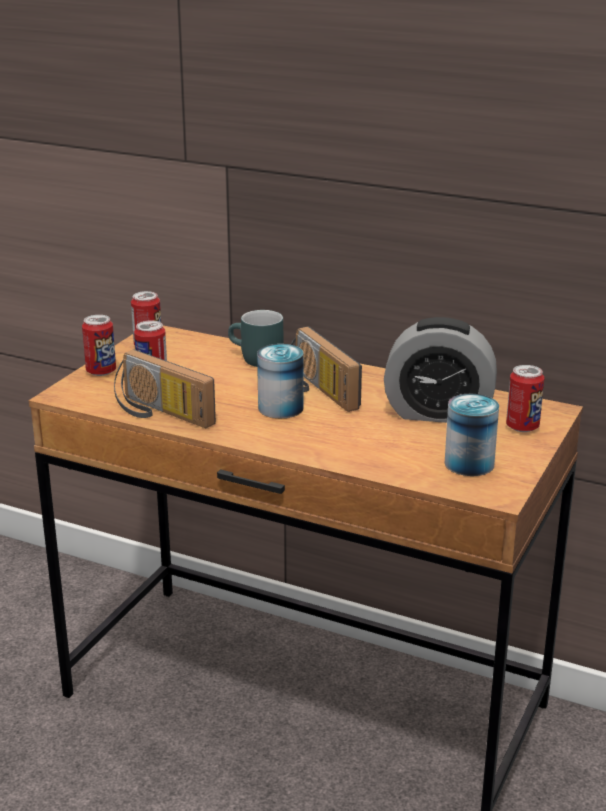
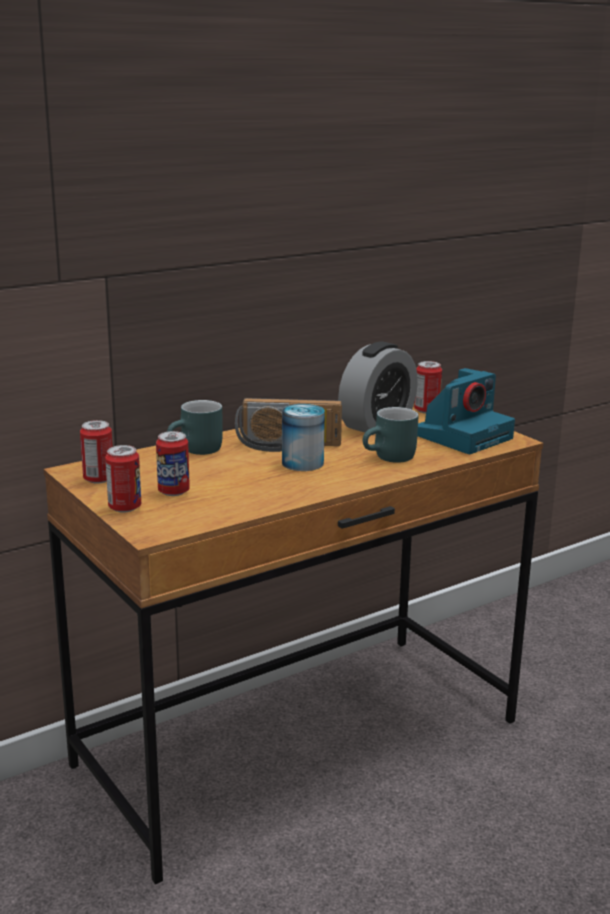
camera: 60 degrees left, 5 degrees down
(159, 413) = (251, 504): radio -> none
(346, 443) = (391, 458): none -> turquoise mug
(469, 463) = (462, 435): can -> camera

